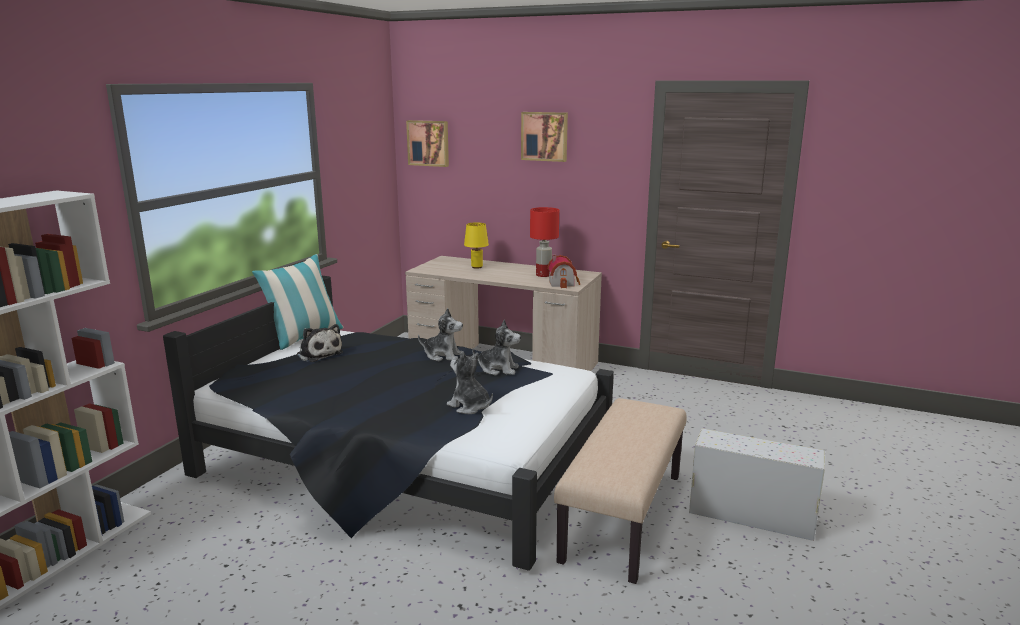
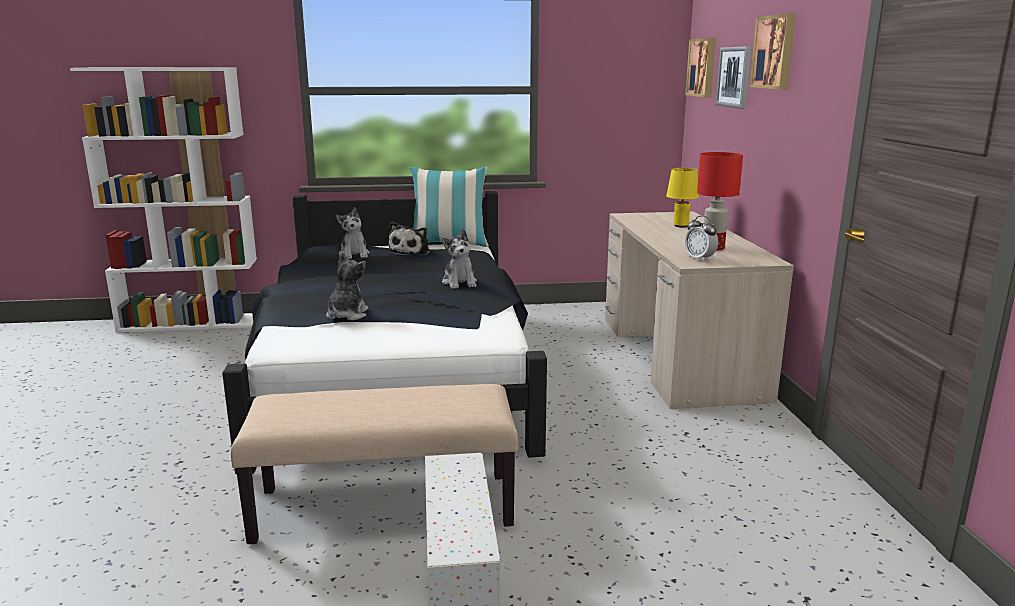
camera: 60 degrees right, 0 degrees up
(486, 151) = (734, 77): none -> picture
(498, 369) = (455, 306): plush toy -> plush toy (354, 254)
(563, 283) = (699, 259): toy house -> alarm clock

